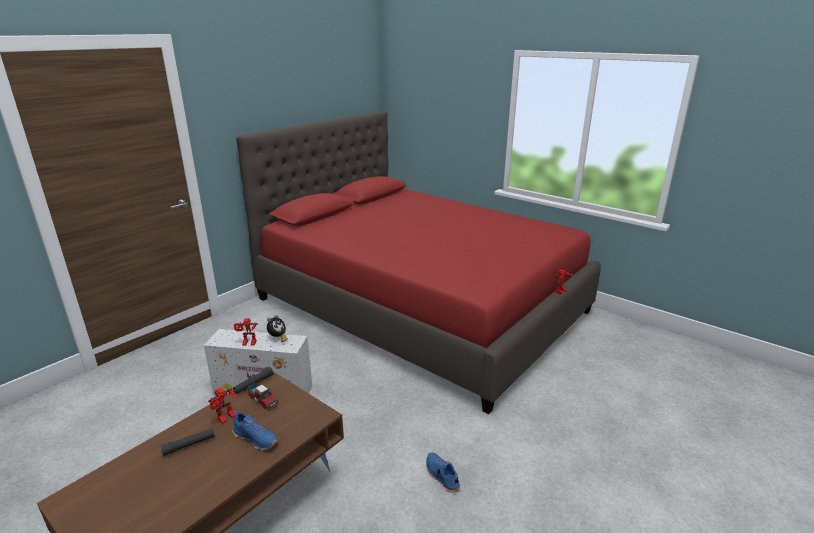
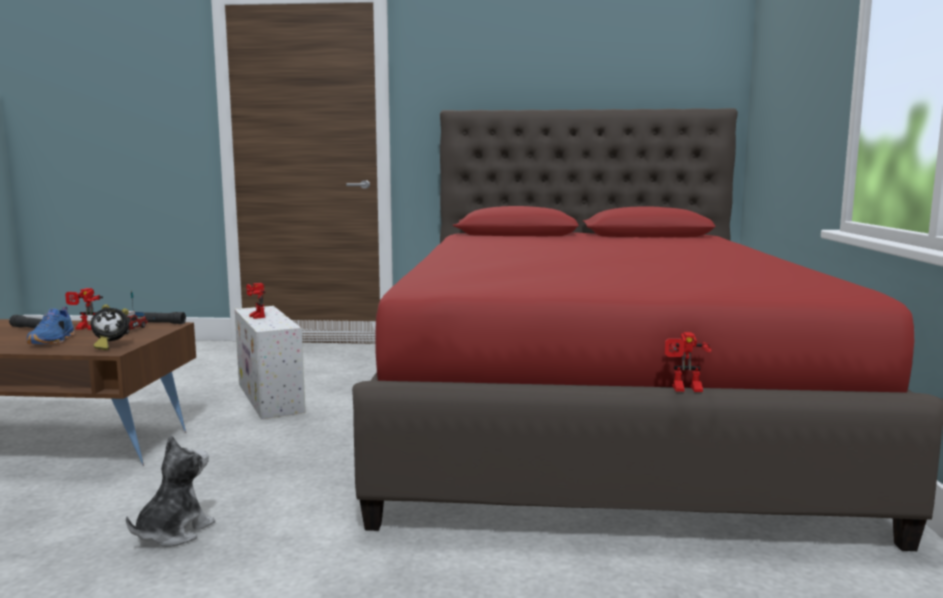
camera: 55 degrees right, 15 degrees down
(277, 338) = (280, 321): alarm clock -> alarm clock (110, 346)
(441, 476) = (173, 532): blue shoe -> plush toy

